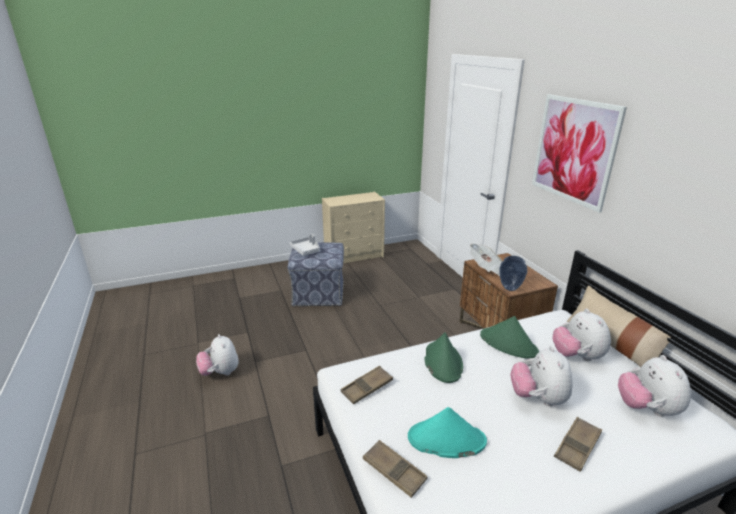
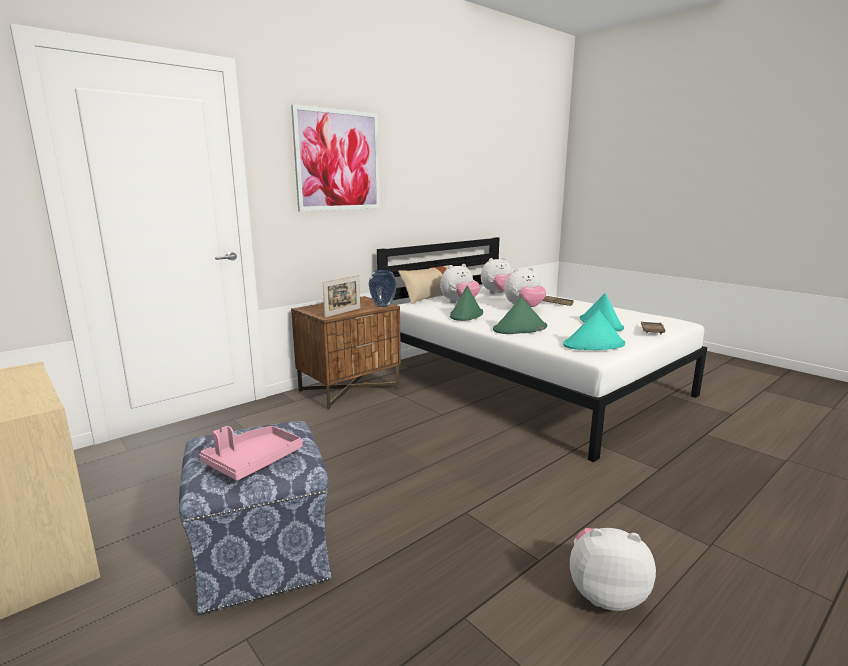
camera: 110 degrees left, 10 degrees down
(220, 372) = (605, 594): plush toy -> plush toy turned 120 degrees counterclockwise
(306, 250) = (253, 461): grey tray -> pink tray
(367, 388) = (594, 345): brown tray -> turquoise hat
(487, 269) = (343, 312): newspaper -> picture frame

